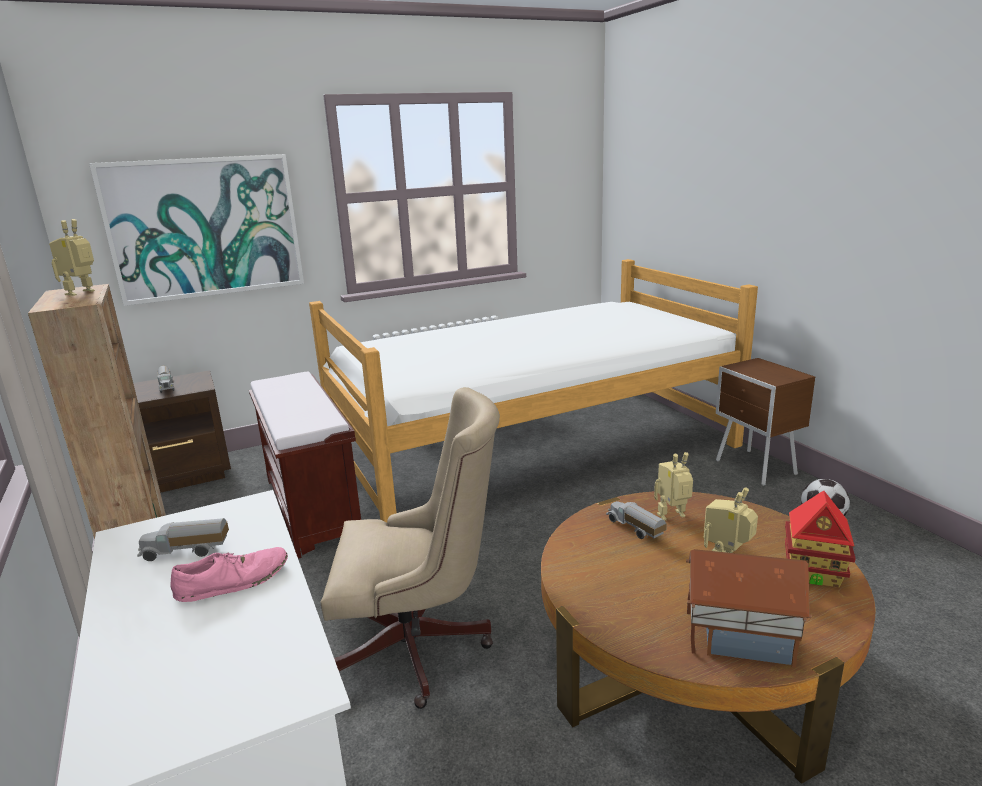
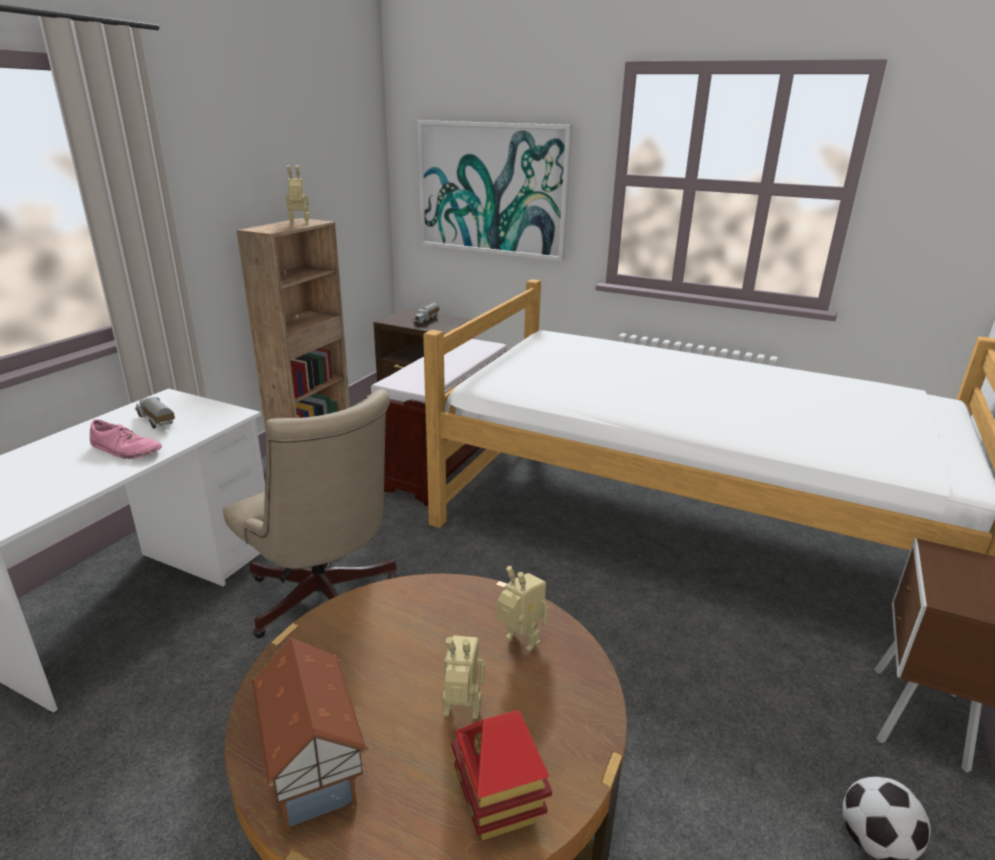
camera: 50 degrees right, 5 degrees up
(634, 529) = (468, 623): toy truck -> none

